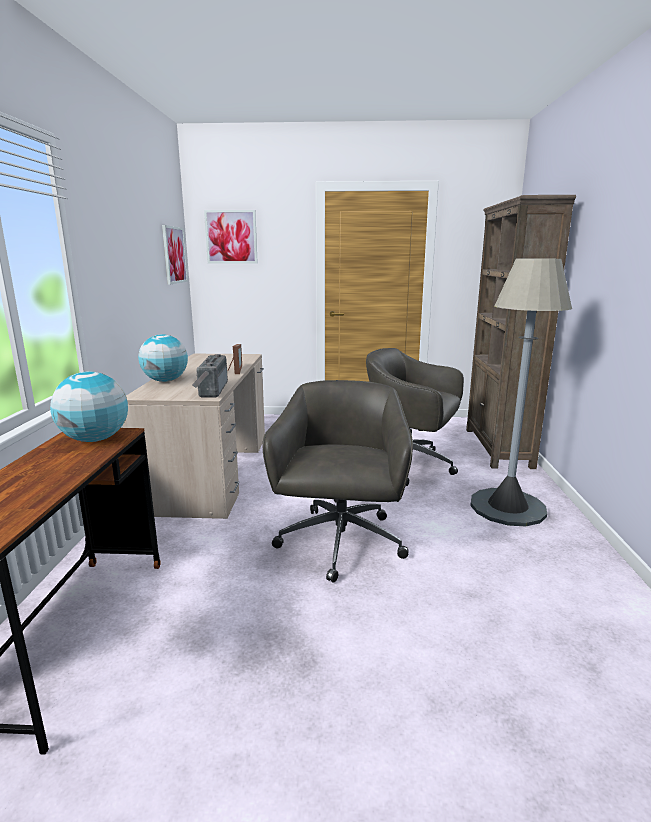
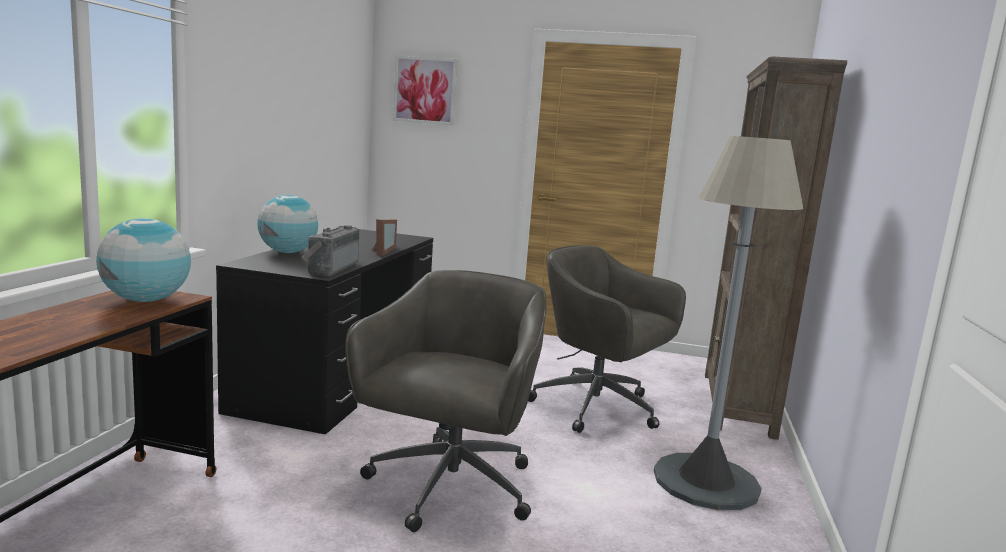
camera: 10 degrees right, 5 degrees down
(174, 255) = (348, 106): picture -> none
(212, 470) = (340, 375): beige desk -> black desk

